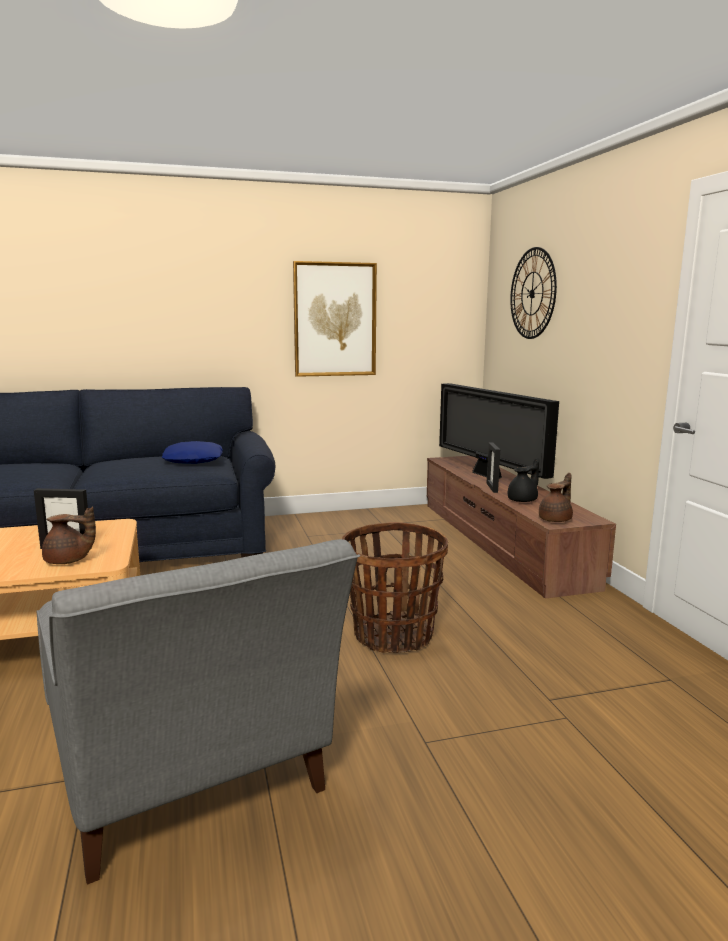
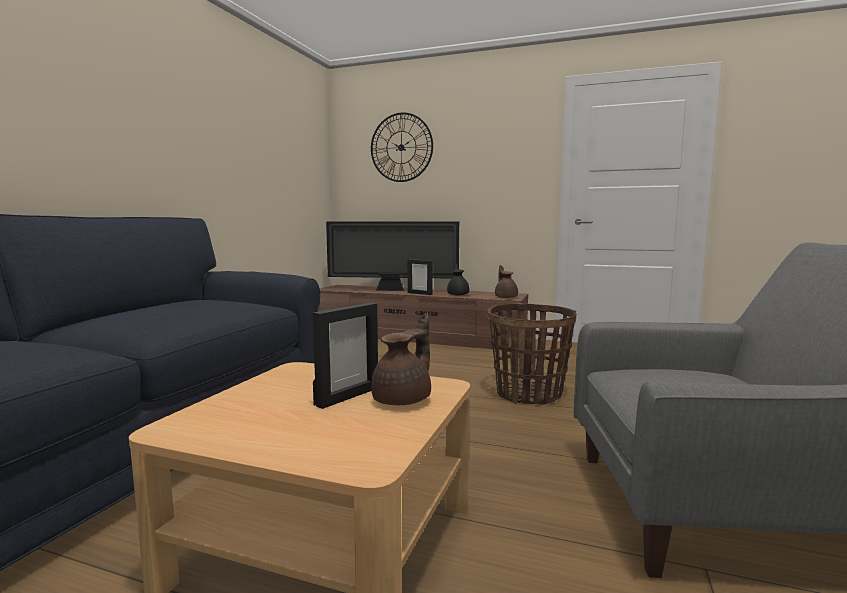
camera: 55 degrees left, 5 degrees down
(194, 460) = (211, 302): blue pillow -> none
(335, 319) = (246, 155): picture -> none

